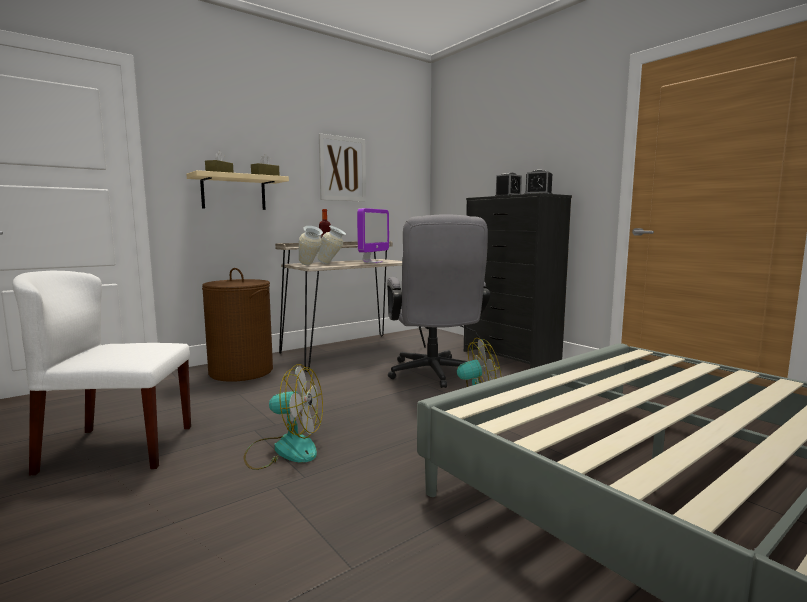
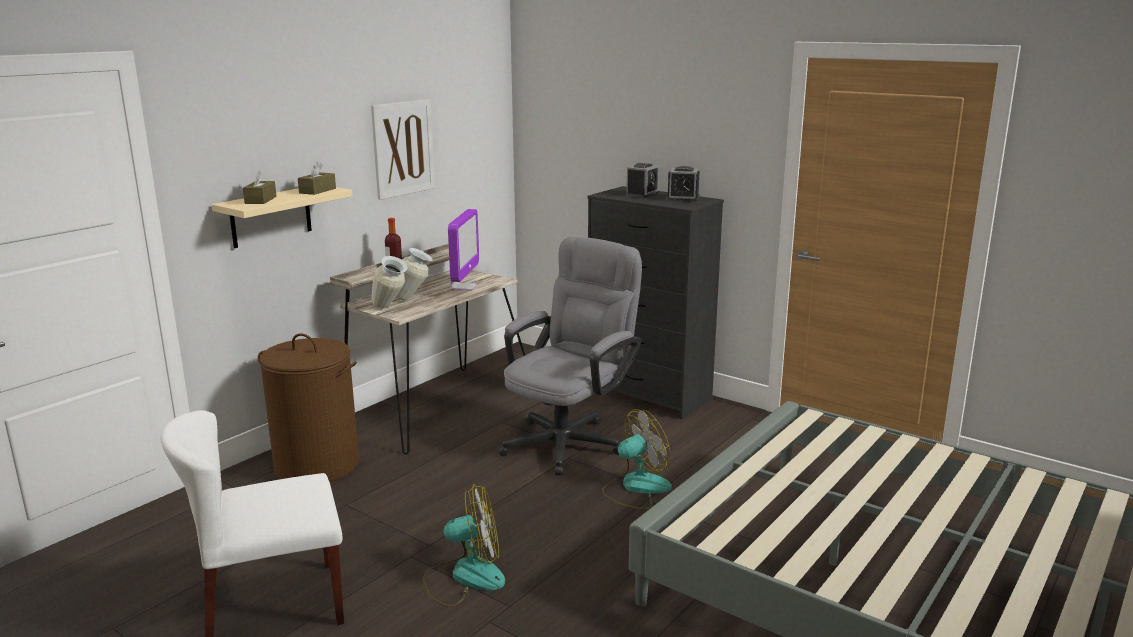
camera: 15 degrees left, 10 degrees up
(434, 375) = (570, 440): grey office chair -> grey office chair turned 120 degrees counterclockwise

